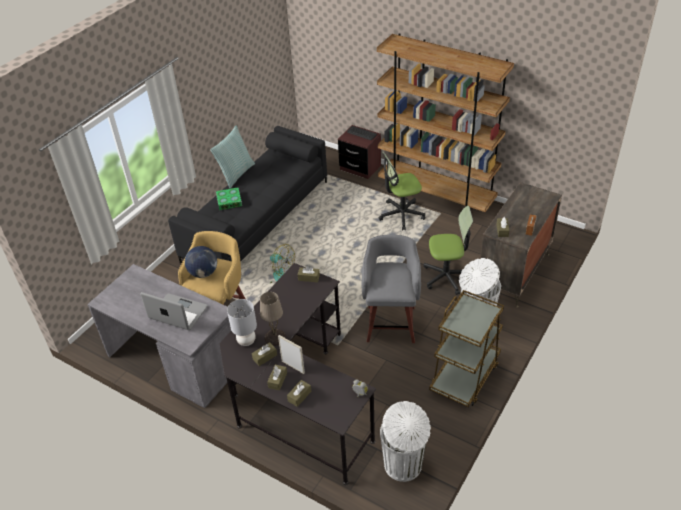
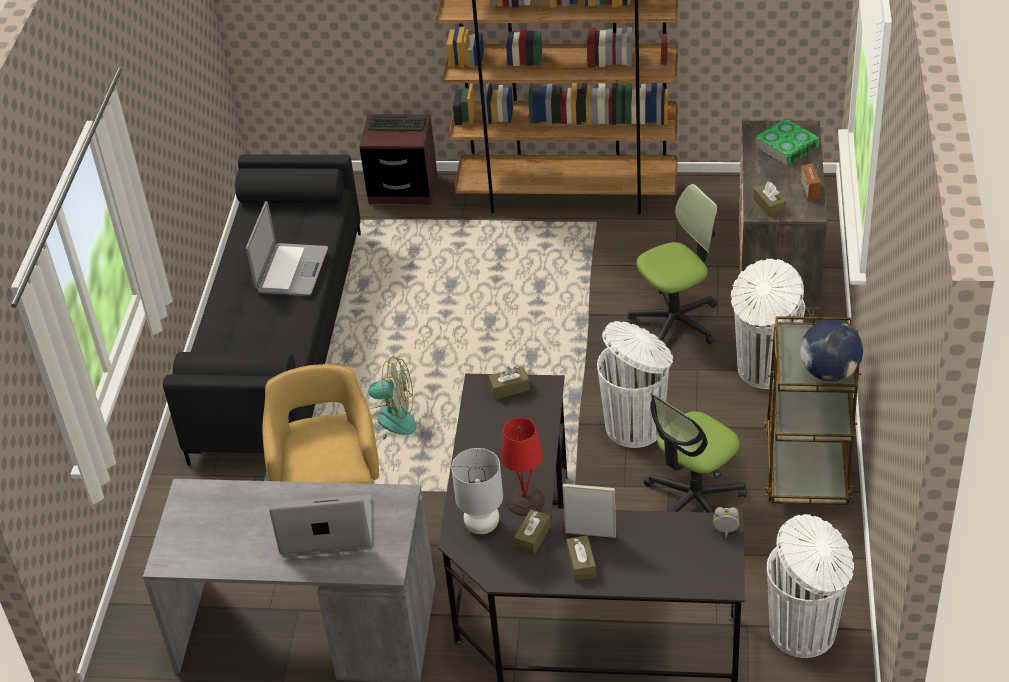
camera: 25 degrees left, 0 degrees up
(203, 273) = (308, 449): globe -> globe (829, 372)
(229, 201) = (239, 317): book -> book (786, 146)
(236, 174) = (214, 266): pillow -> none
(266, 187) = (291, 270): none -> laptop
(275, 337) = (525, 502): beige table lamp -> red table lamp
(299, 396) = (634, 572): brown tissue box -> none
(391, 322) = (636, 426): grey stool -> white trash can
(401, 215) = (531, 246): office chair -> office chair (693, 502)

